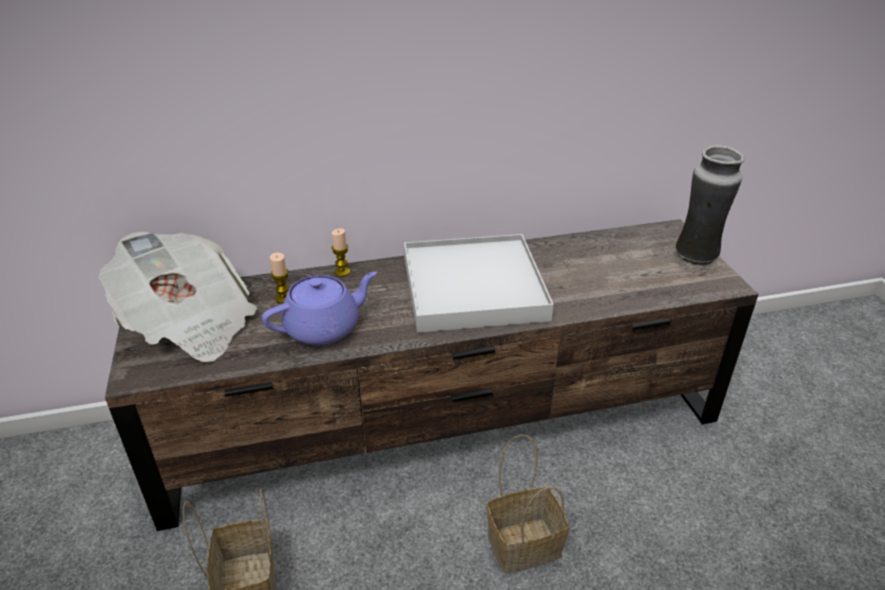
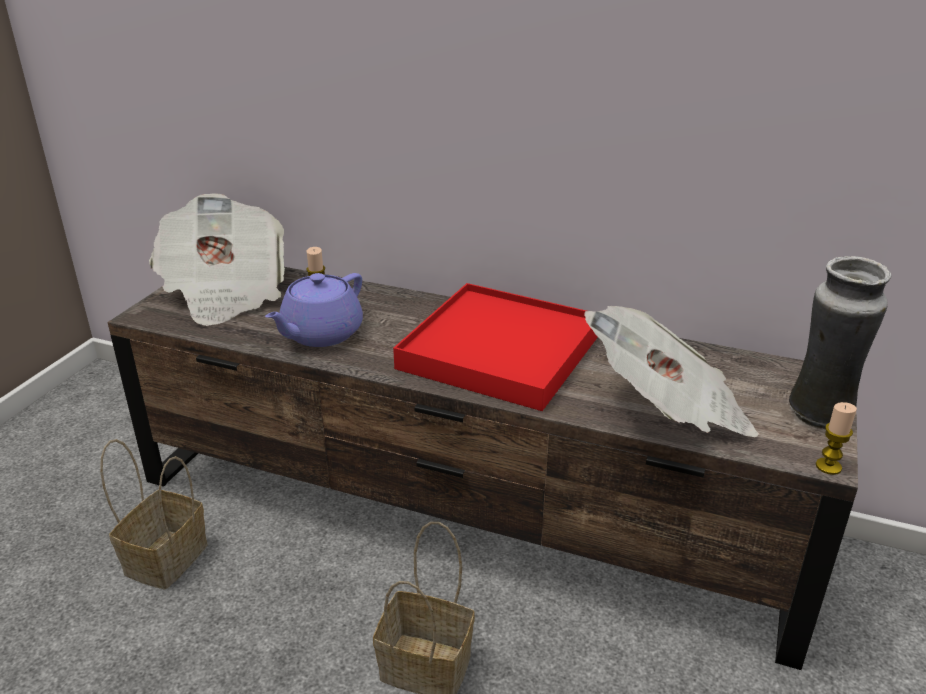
camera: 35 degrees right, 5 degrees down
(324, 328) = (320, 334): purple teapot -> purple teapot turned 120 degrees clockwise
(342, 272) = (394, 295): candle -> candle (828, 466)
(473, 287) = (500, 351): white tray -> red tray
(619, 288) = (667, 410): none -> newspaper

